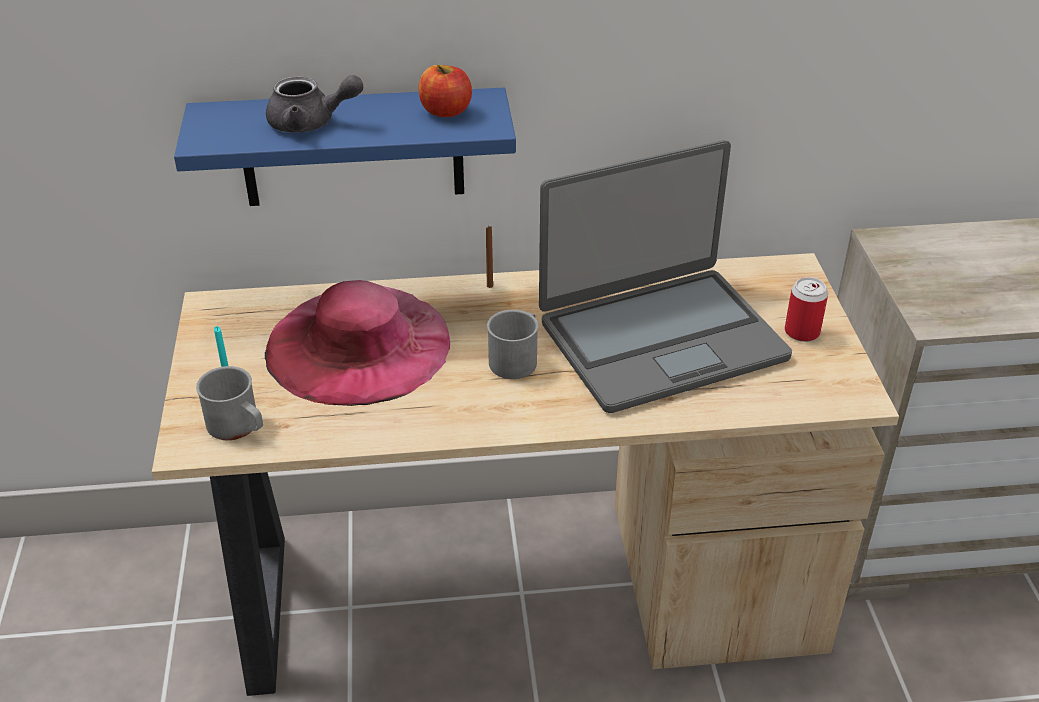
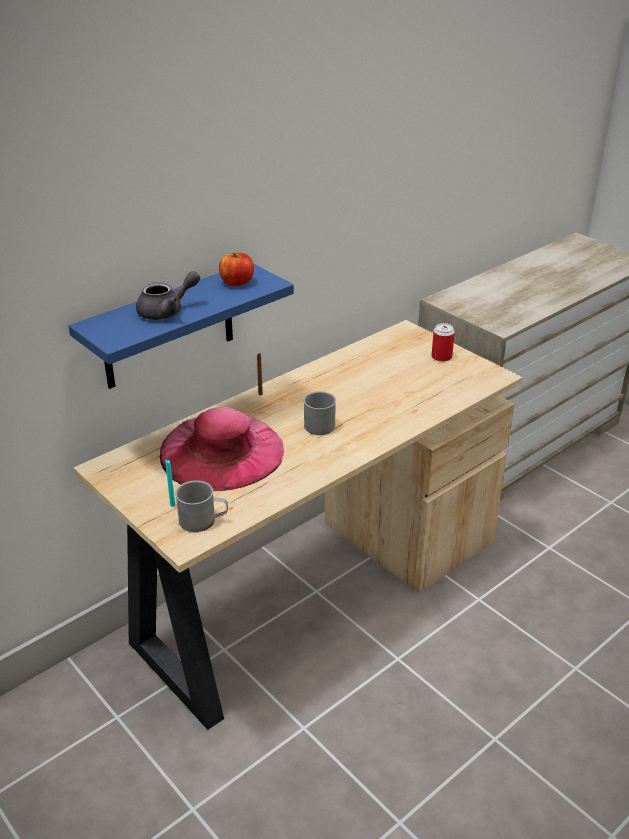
camera: 35 degrees left, 5 degrees down
(660, 339) = (380, 385): laptop -> none

